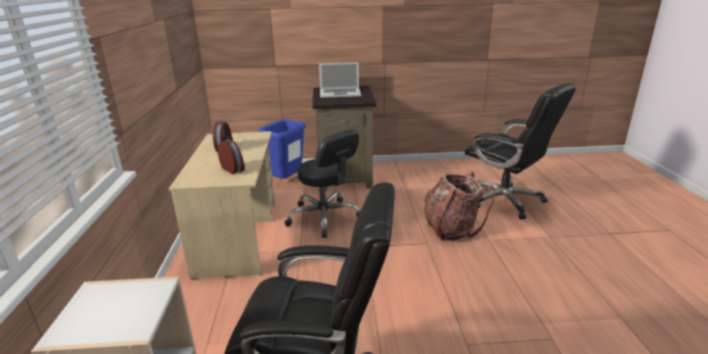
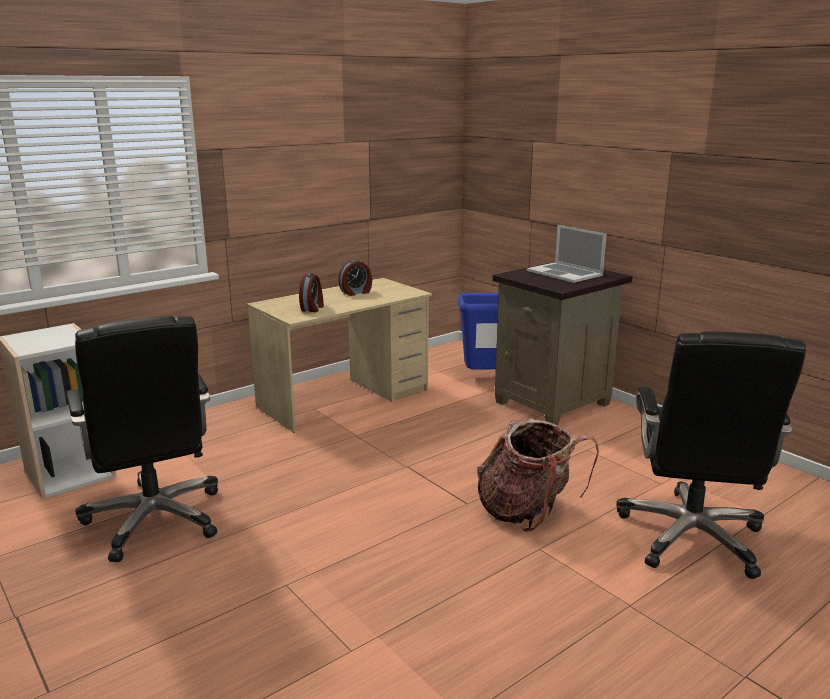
camera: 55 degrees right, 5 degrees down
(326, 219) = (436, 426): black office chair -> none

